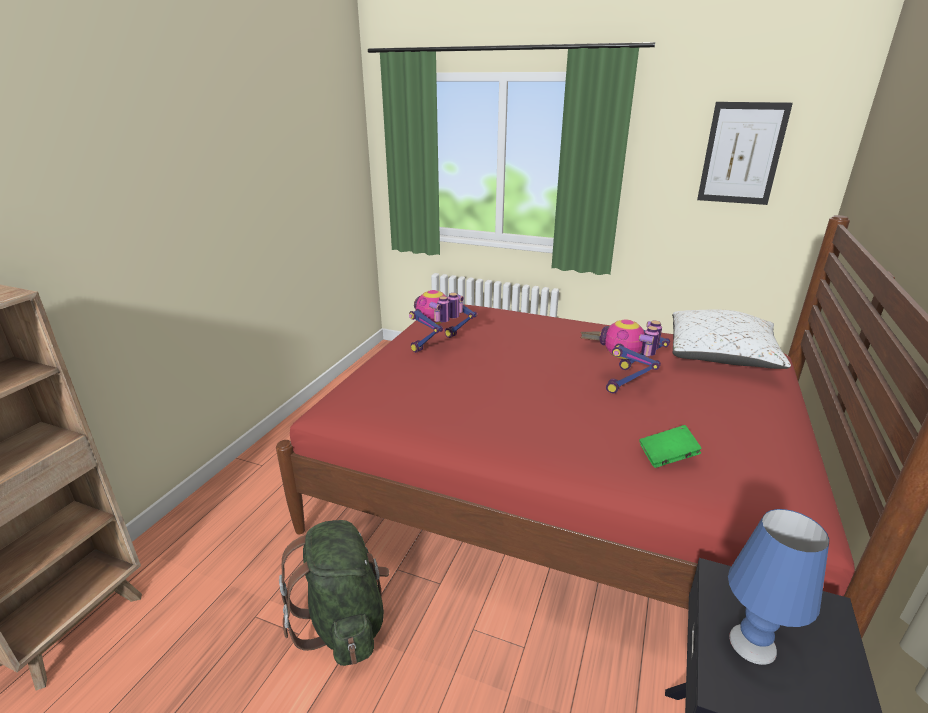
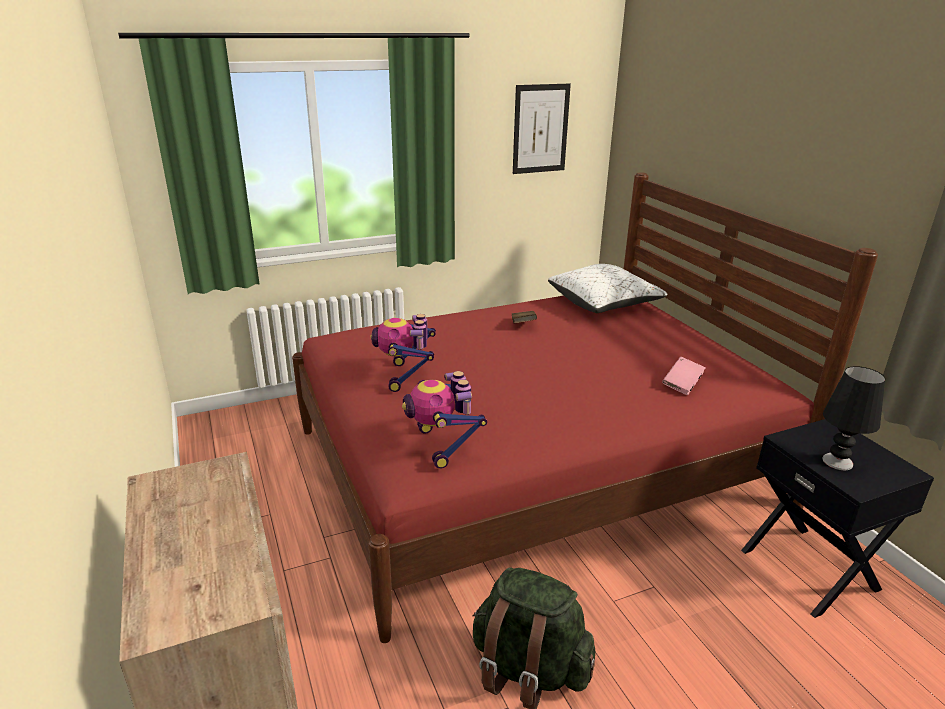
camera: 45 degrees left, 0 degrees up
(627, 381) = (586, 345): toy robot -> toy robot (442, 446)
(667, 457) = (682, 385): green book -> pink book
(753, 643) = (837, 461): blue table lamp -> black table lamp

